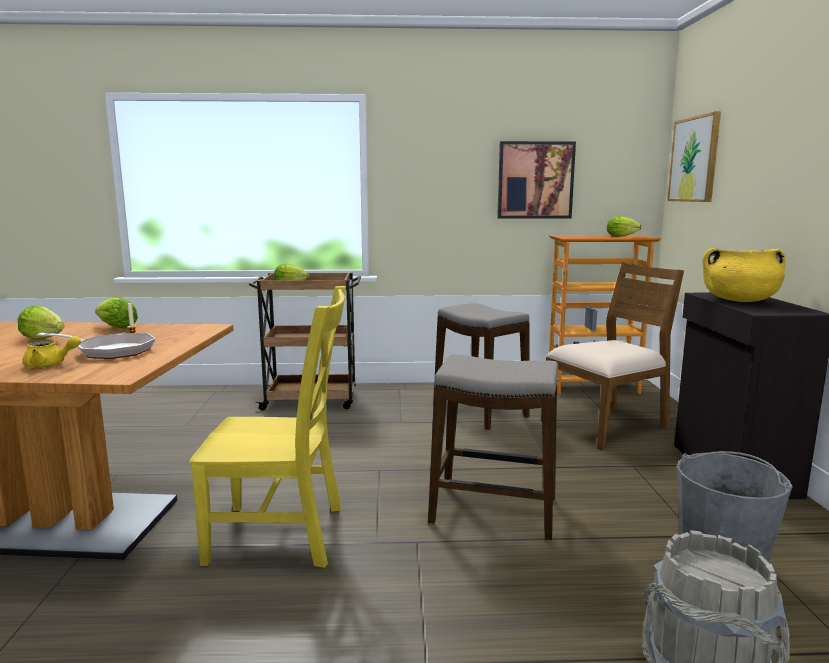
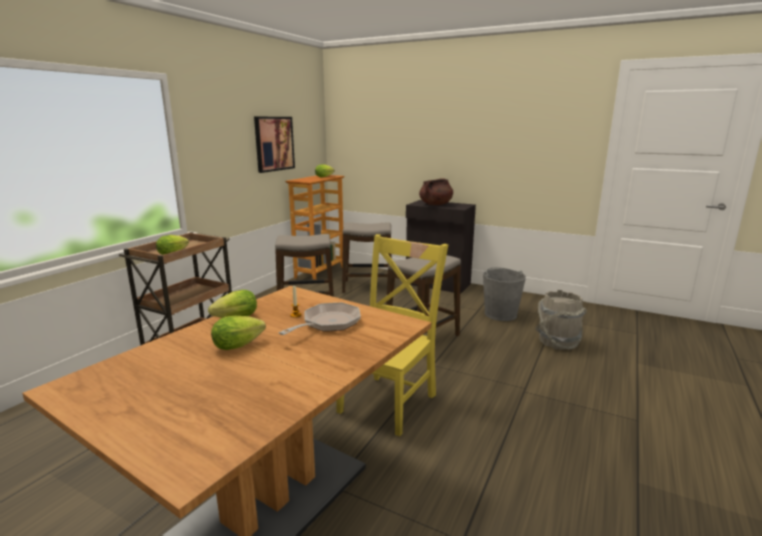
camera: 60 degrees left, 5 degrees up
(50, 364) = (347, 343): yellow teapot -> none
(606, 425) = (367, 287): brown chair -> stool
(694, 159) = (355, 129): picture -> none
(739, 300) = (435, 204): yellow cooking pot -> brown cooking pot

